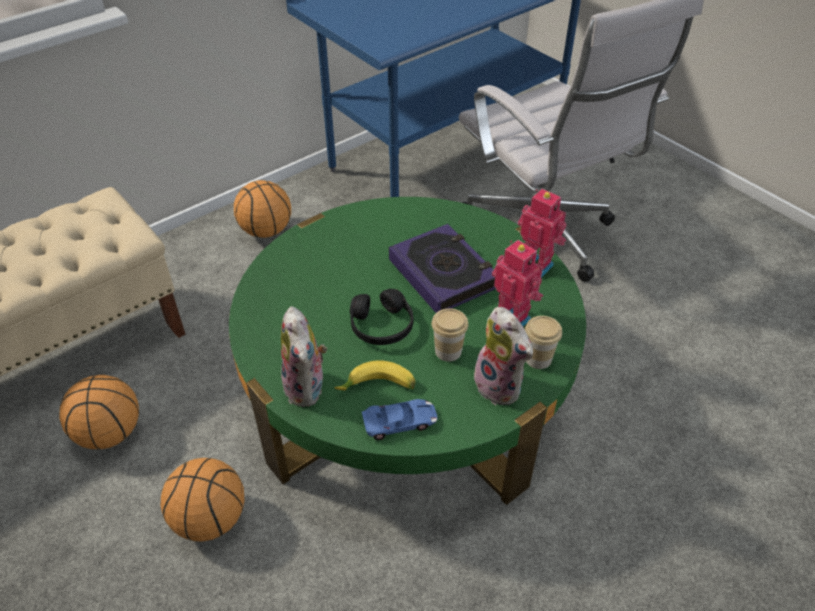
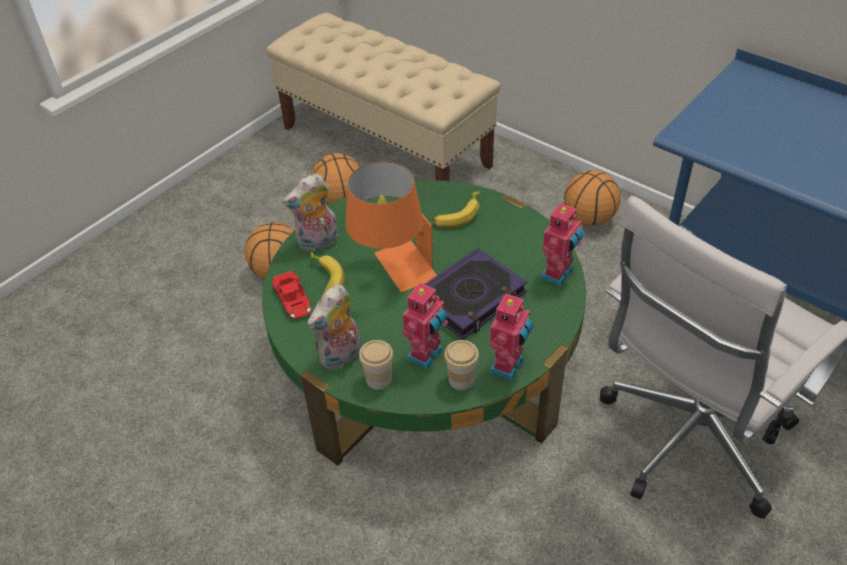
camera: 80 degrees right, 0 degrees up
(315, 262) = (457, 215): none -> banana
(381, 326) = (393, 270): black headphones -> orange table lamp
(400, 422) = (293, 300): blue toy car -> red toy car
(429, 212) = (558, 275): none -> toy robot
(448, 351) = (373, 316): cup -> cup (461, 379)

